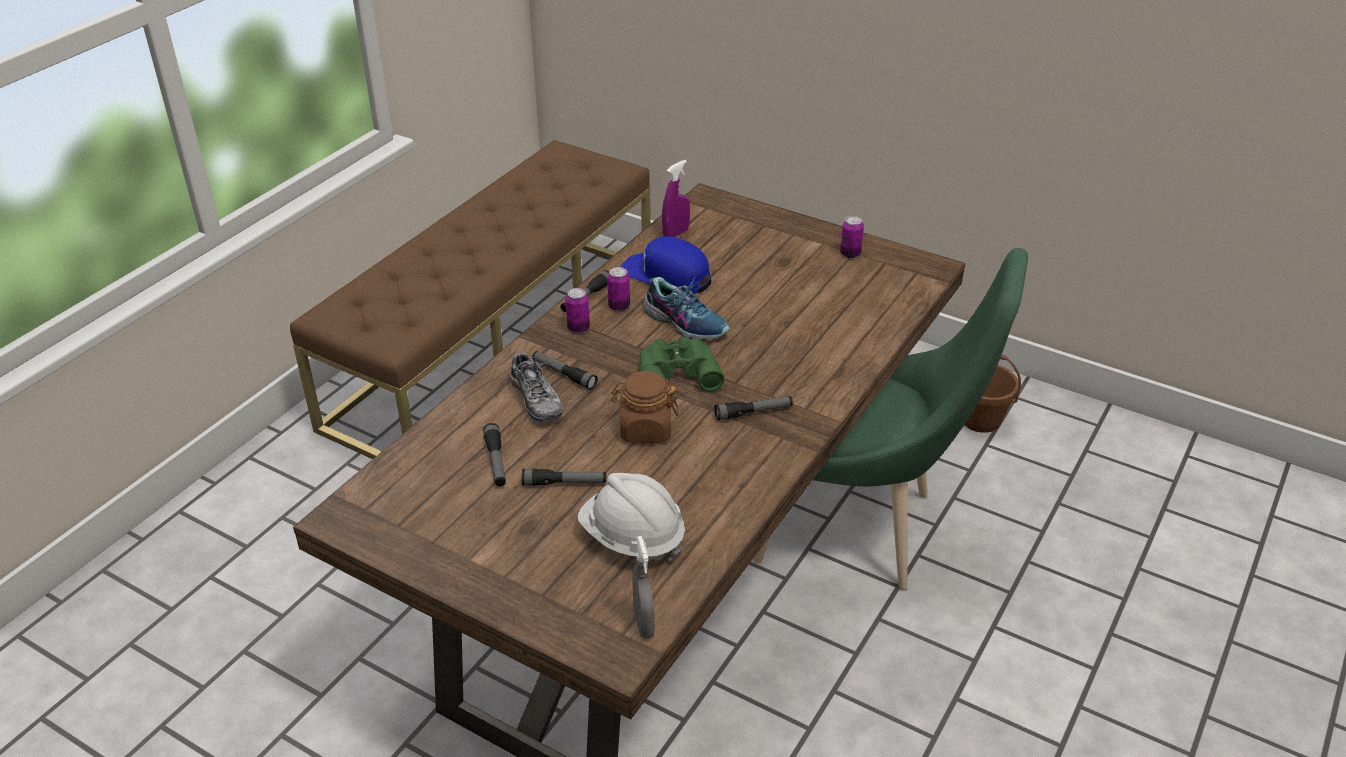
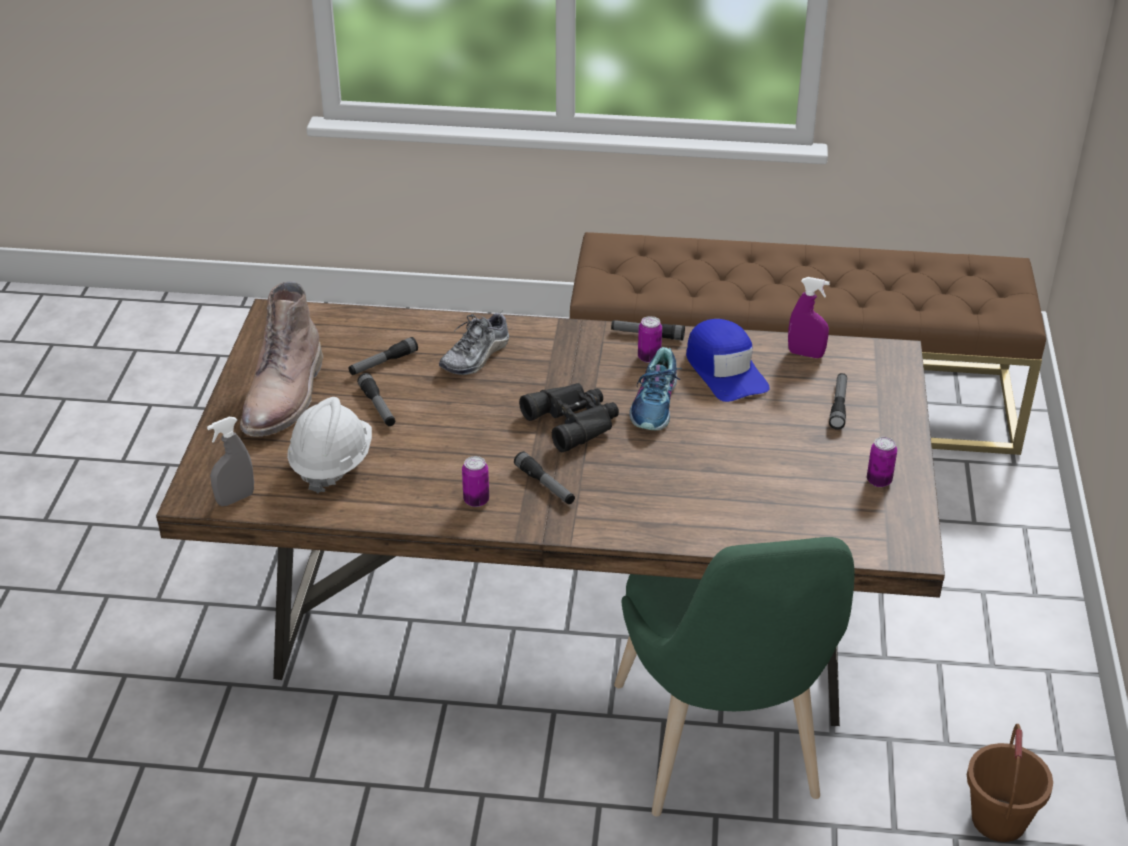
camera: 65 degrees right, 0 degrees up
(495, 545) = (285, 396): none -> brown boot
(564, 374) = (521, 360): flashlight -> flashlight (838, 405)
(578, 328) = (596, 346): can -> can (476, 500)
(645, 429) = (476, 428): brown jar -> none
(666, 275) = (725, 370): blue cap -> blue cap turned 150 degrees clockwise
(676, 371) = (574, 421): green binoculars -> black binoculars

